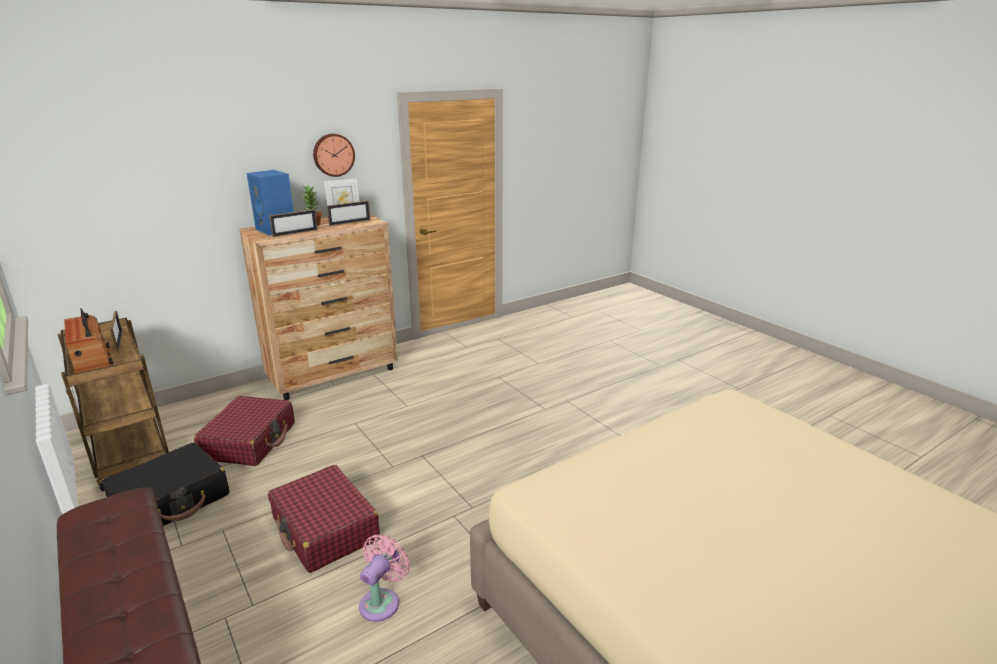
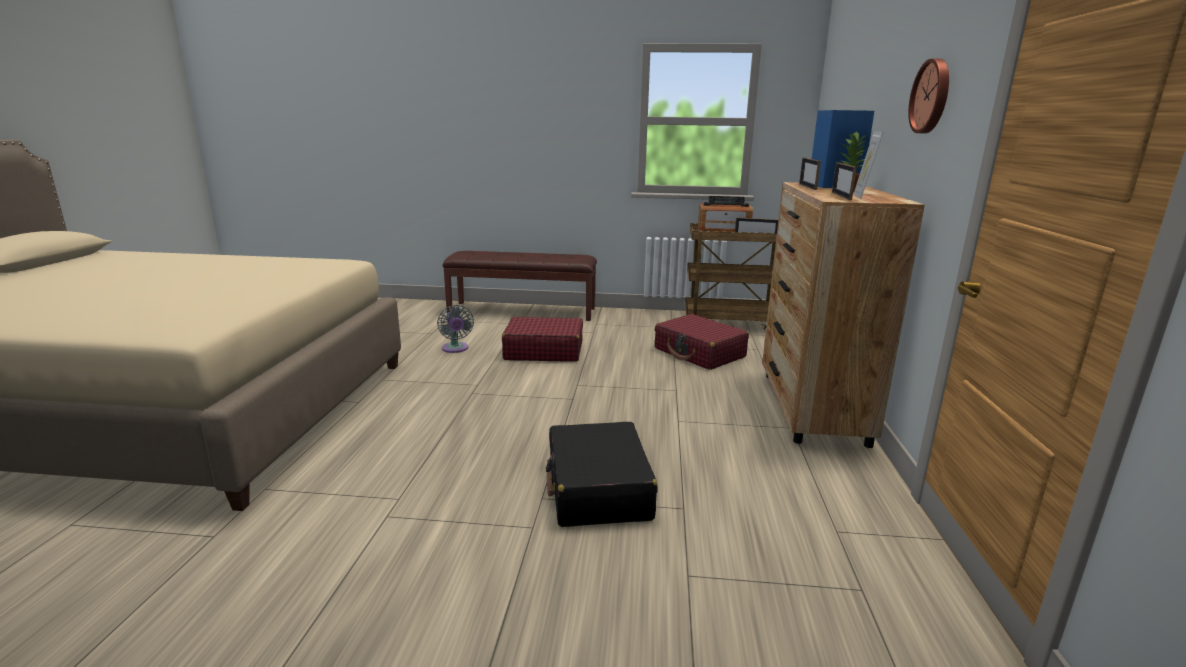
camera: 130 degrees right, 5 degrees down
(171, 500) = (649, 327): black suitcase -> black suitcase (598, 489)
(382, 601) = (455, 349): pink fan -> grey fan

